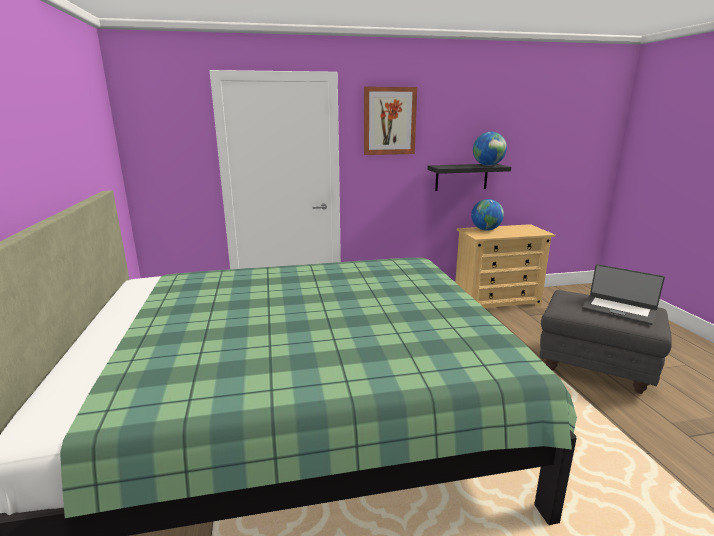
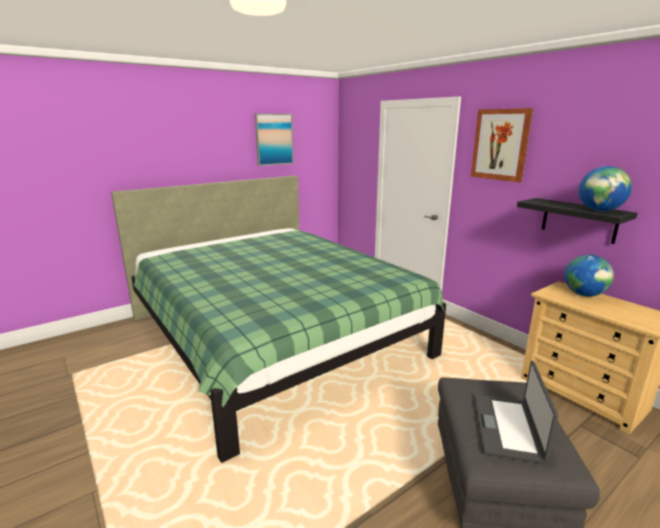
camera: 65 degrees right, 0 degrees up
(68, 128) = (274, 139): none -> picture

